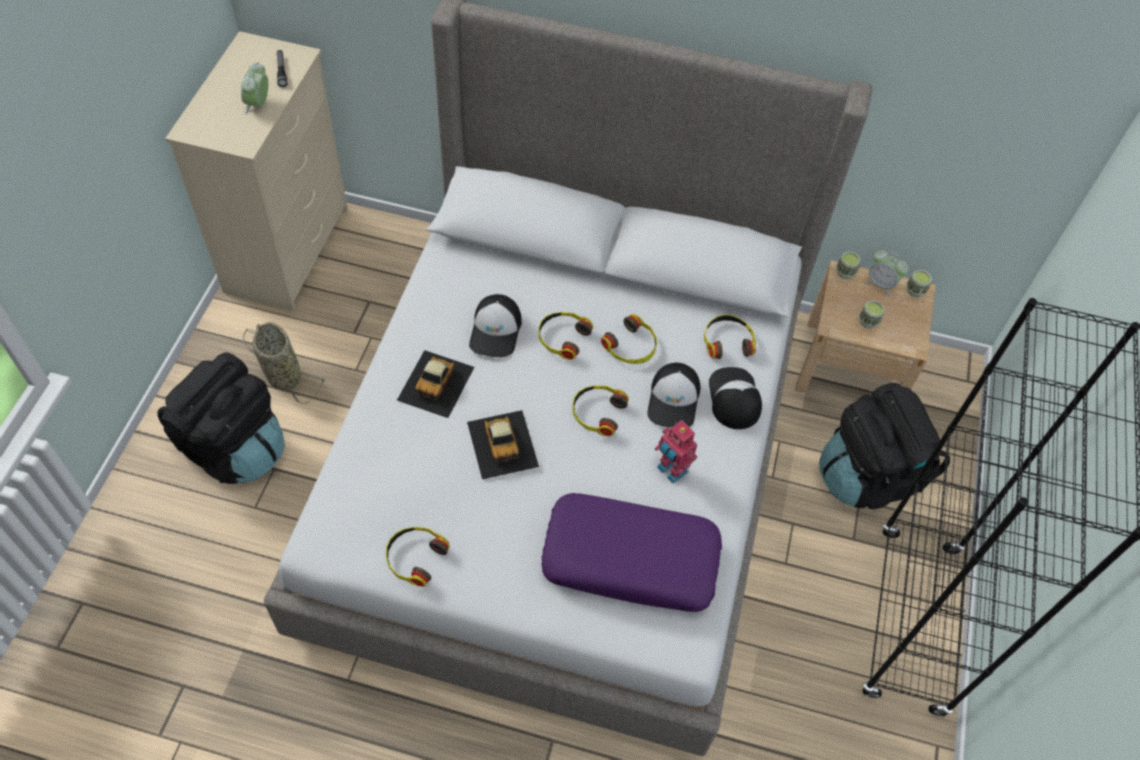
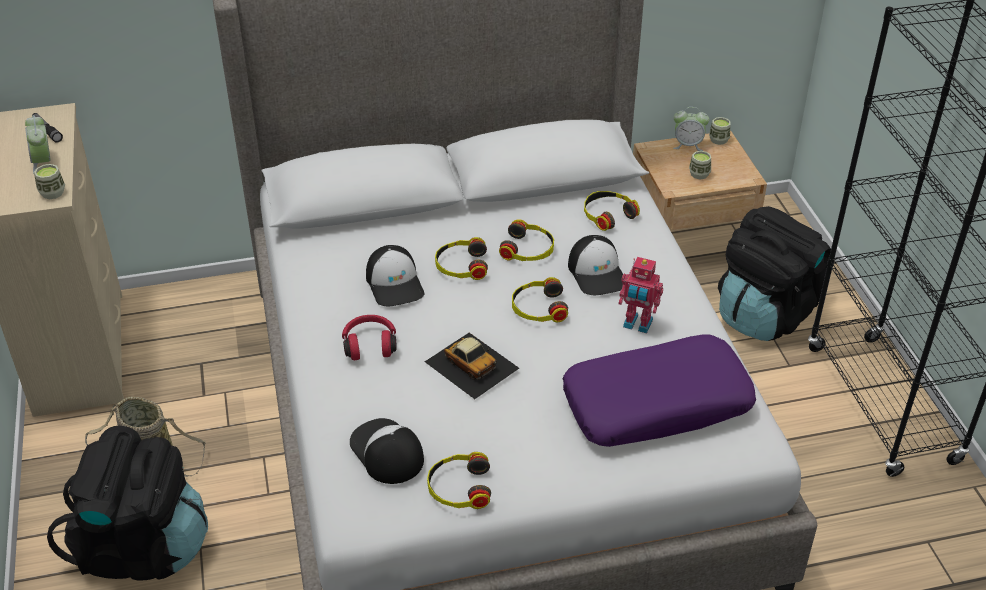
camera: 25 degrees left, 15 degrees down
(436, 383) = (370, 344): toy car -> red headphones
(733, 398) = (647, 252): cap -> cap (386, 452)
(845, 272) = (653, 147): cup -> cup (52, 193)

